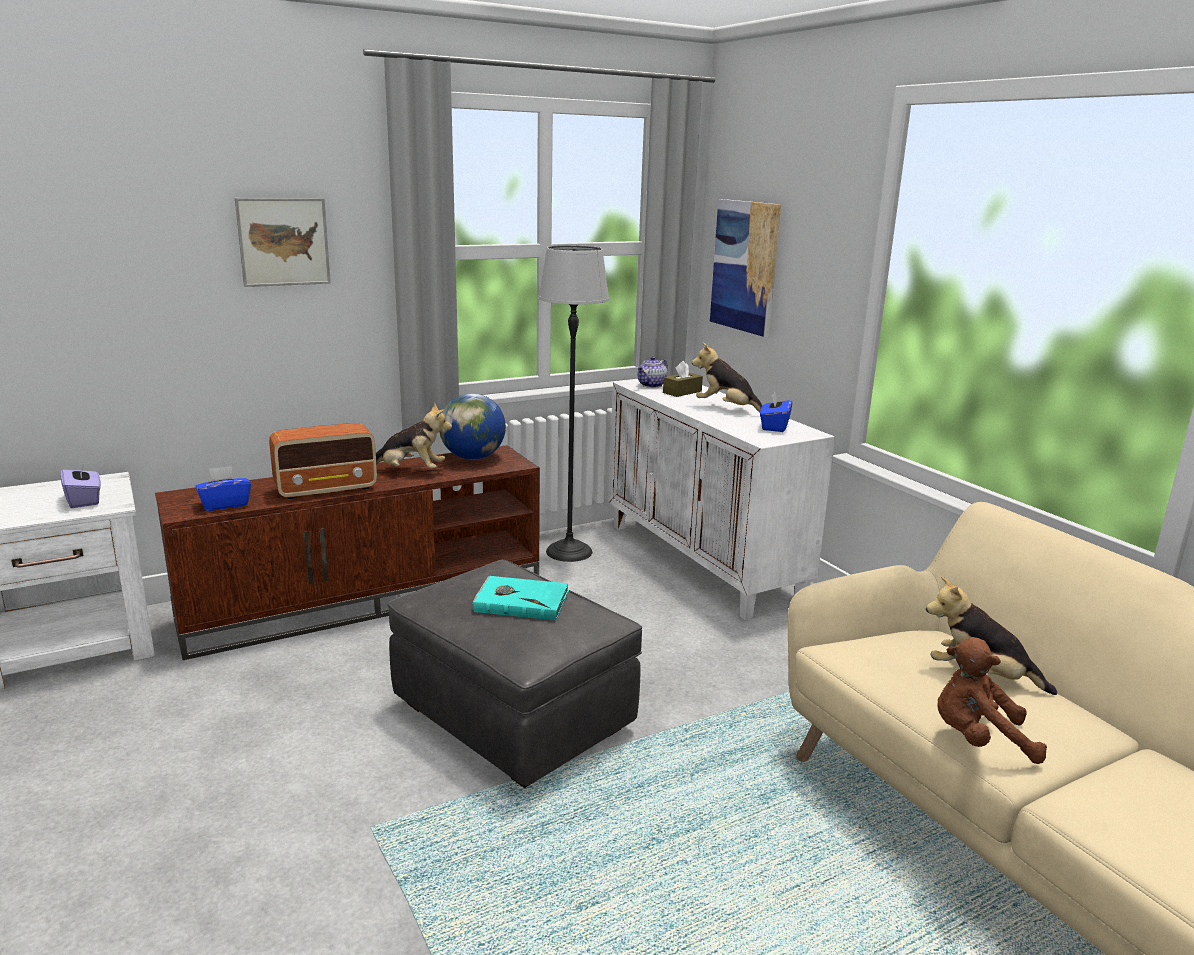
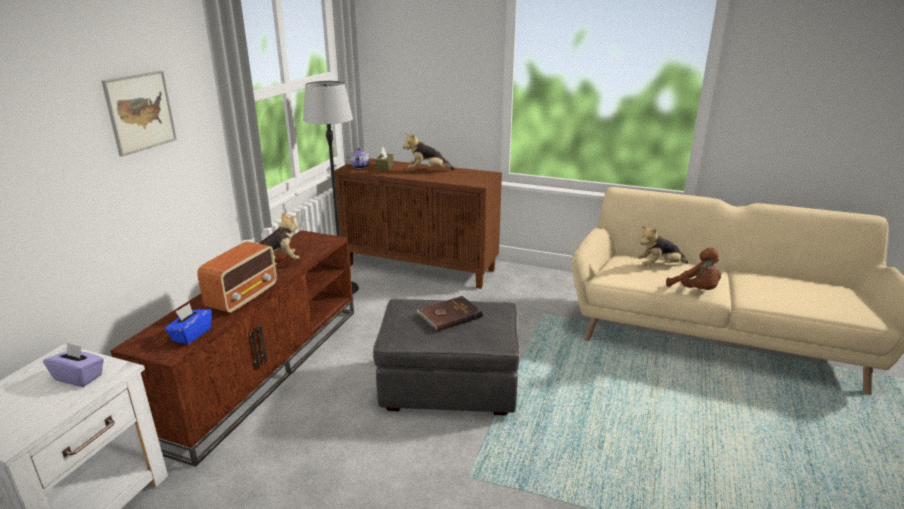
camera: 40 degrees left, 5 degrees up
(473, 457) = (297, 244): globe -> none
(521, 601) = (449, 315): turquoise book -> brown book
(704, 562) = (421, 267): white cabinet -> brown cabinet
(745, 266) = (399, 80): picture -> none
(774, 427) = (468, 175): blue tissue box -> none
(978, 740) = (695, 291): brown plush toy -> brown plush toy turned 90 degrees counterclockwise

